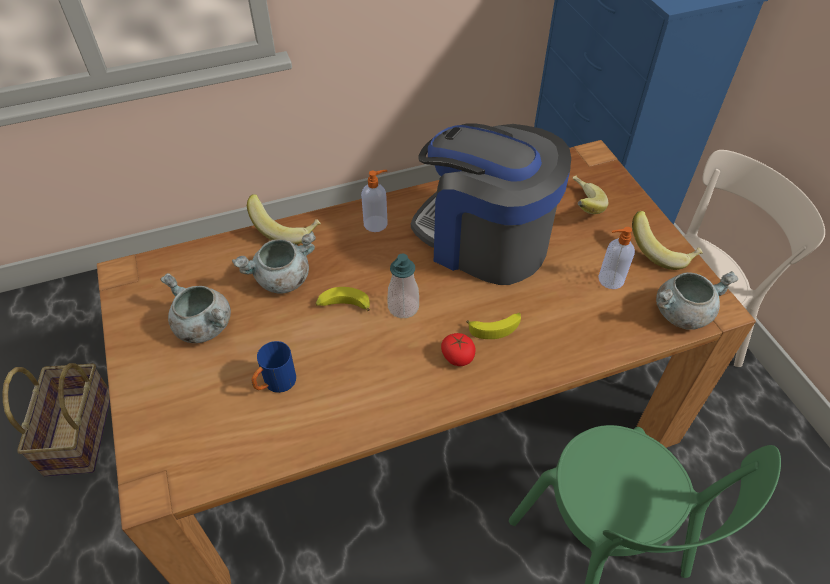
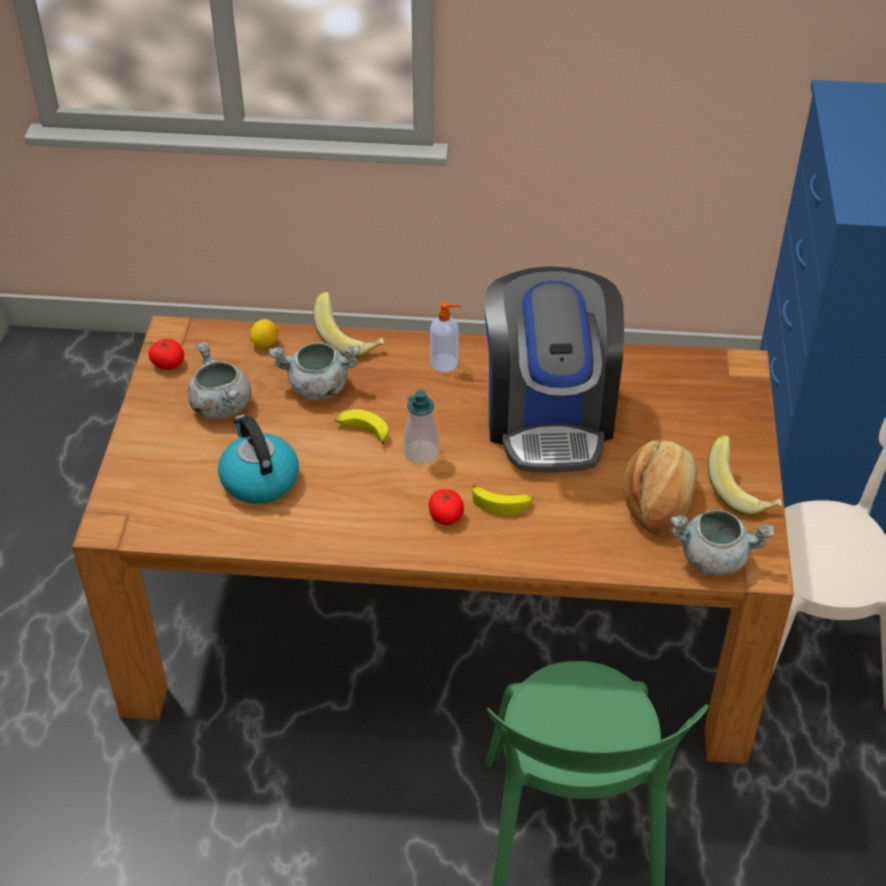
camera: 25 degrees right, 5 degrees down
(77, 433) = (80, 500): basket -> none
(133, 302) = (168, 363): none -> tomato
(214, 256) = (265, 343): none -> lemon
(275, 384) = (259, 479): blue mug -> kettle
(484, 240) = (549, 416): coffee machine -> coffee machine turned 150 degrees counterclockwise
(580, 206) = (684, 416): banana -> none
(610, 280) = (659, 500): soap dispenser -> bread

